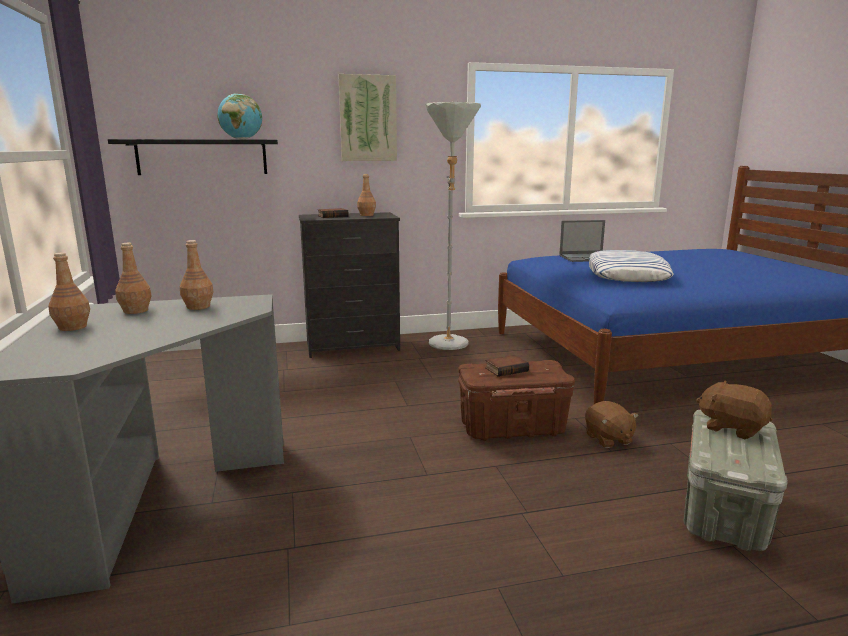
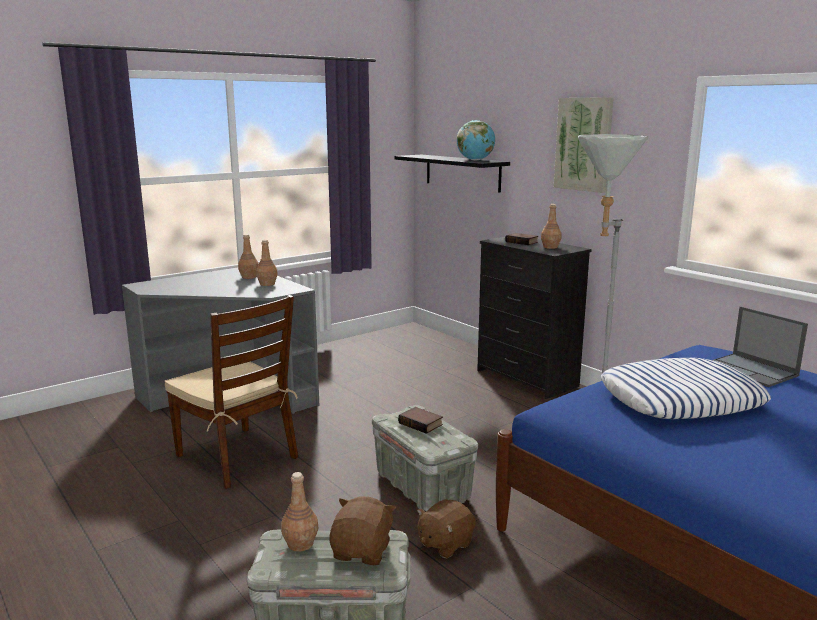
camera: 65 degrees right, 0 degrees up
(72, 327) = (210, 276): brown bottle -> brown bottle (300, 543)
(363, 519) = (238, 457): none -> brown chair
(513, 428) = (423, 487): brown storage box -> grey storage box

